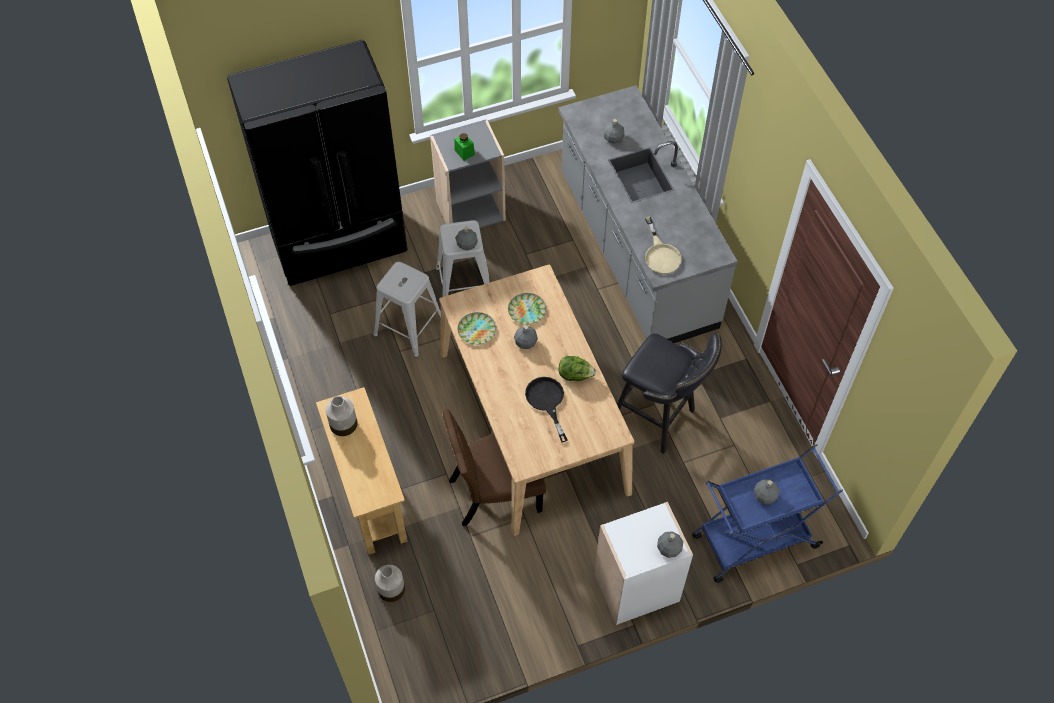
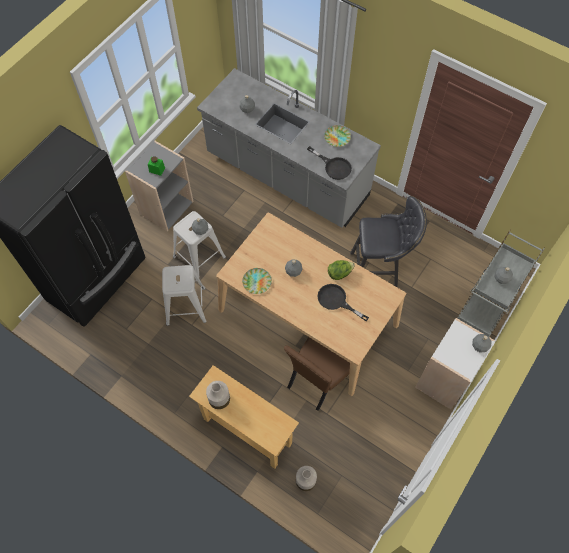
camera: 35 degrees left, 5 degrees up
(527, 310) = (278, 250): plate -> plate (337, 137)
(660, 254) = (334, 166): beige frying pan -> black frying pan
(754, 541) = (484, 308): blue cart -> grey cart

